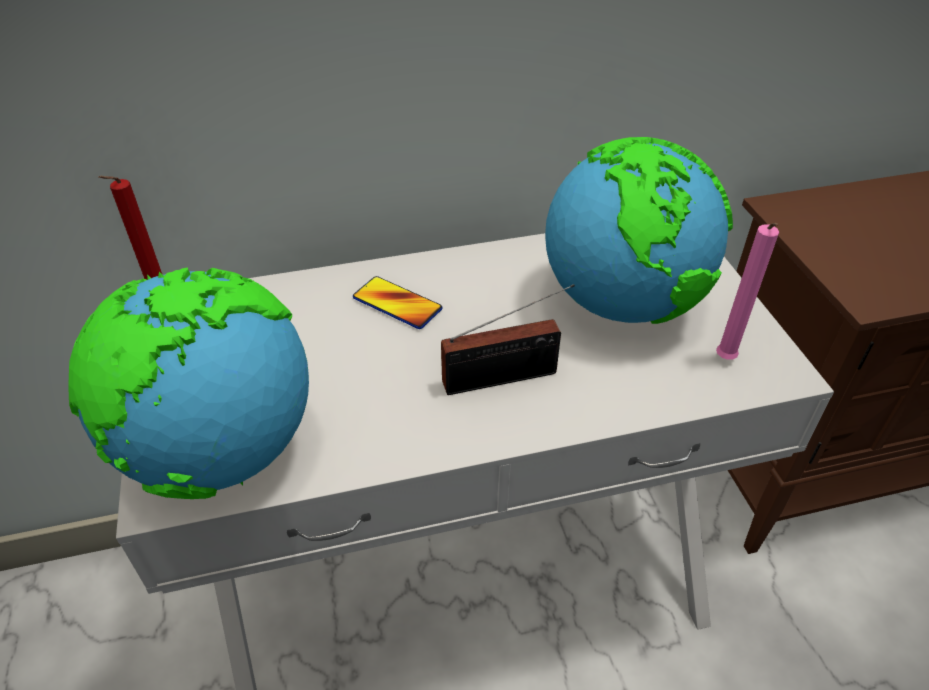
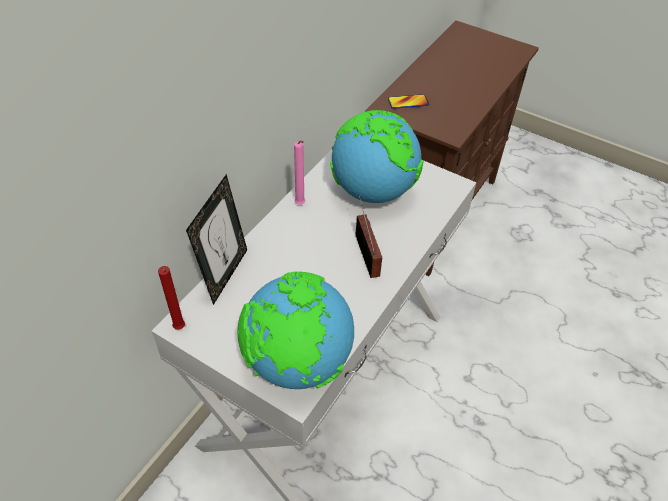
camera: 45 degrees left, 5 degrees up
(292, 286) = (225, 274): none -> picture frame
(397, 304) = (284, 251): phone -> phone (408, 102)
(506, 377) = (367, 252): radio -> radio turned 45 degrees counterclockwise
(724, 361) = (433, 193): pink candle -> pink candle (300, 205)

